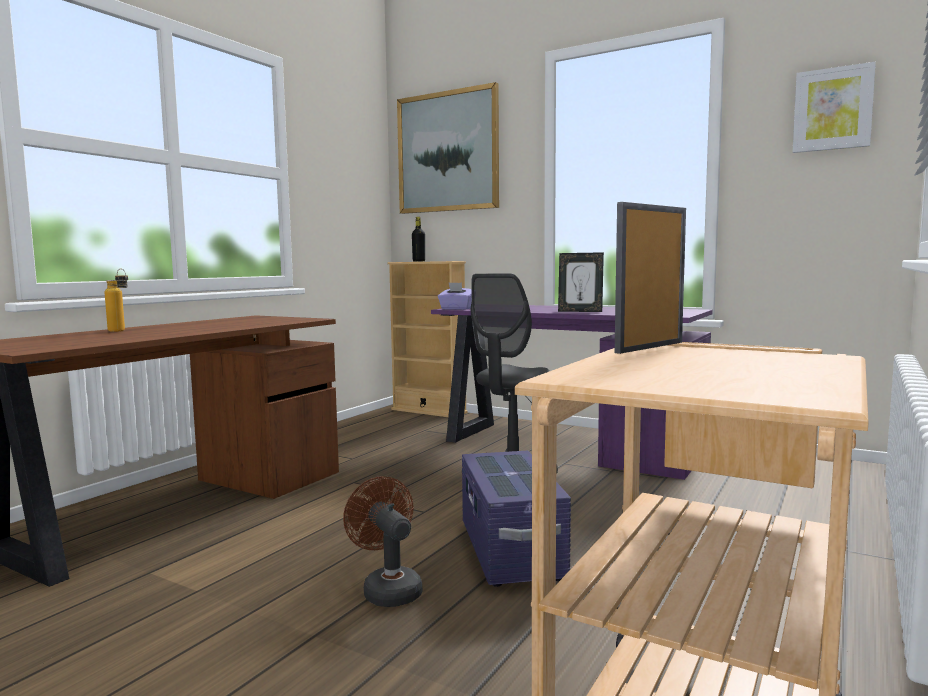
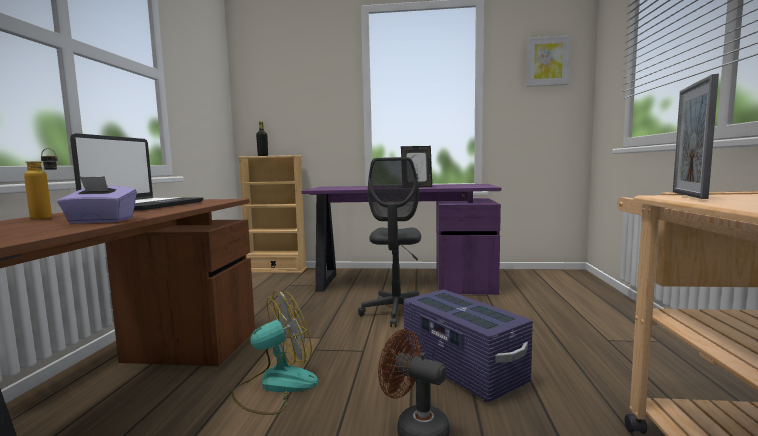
camera: 25 degrees left, 0 degrees up
(222, 322) = (145, 206): none -> laptop
(304, 525) = (275, 386): none -> fan
(448, 152) = (283, 73): picture -> none
(456, 309) = (320, 189): purple tissue box -> purple tissue box (101, 221)

